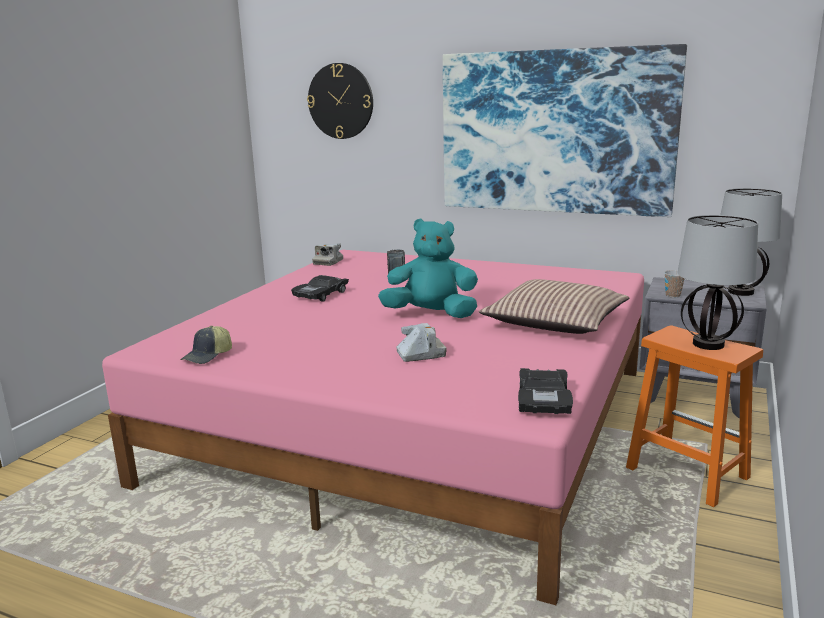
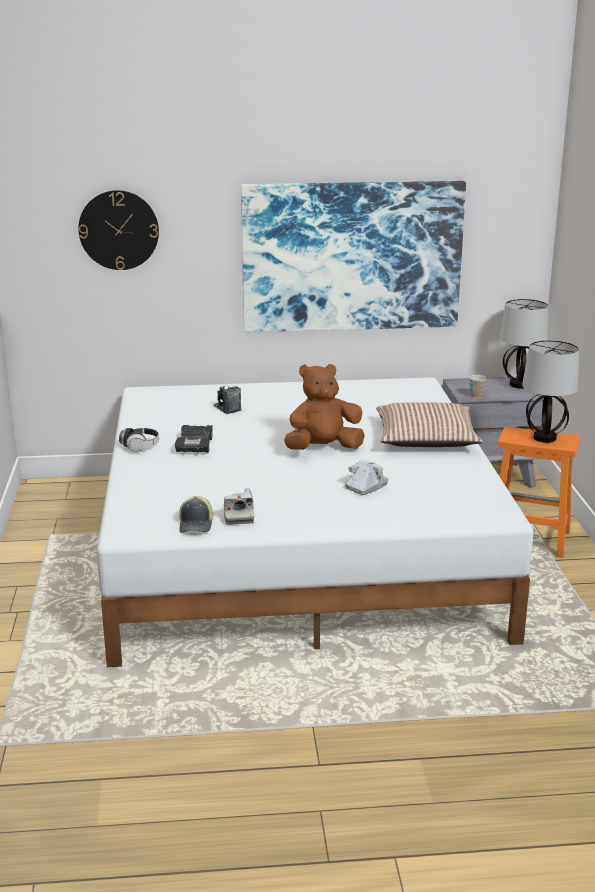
camera: 30 degrees left, 5 degrees up
(277, 289) = (140, 446): none -> headphones
(328, 262) = (140, 406): camera -> camera (238, 516)
(415, 423) = (298, 549): pink bed -> white bed
(431, 314) = (323, 448): turquoise plush toy -> brown plush toy
(544, 401) = (493, 504): black toy car -> none

